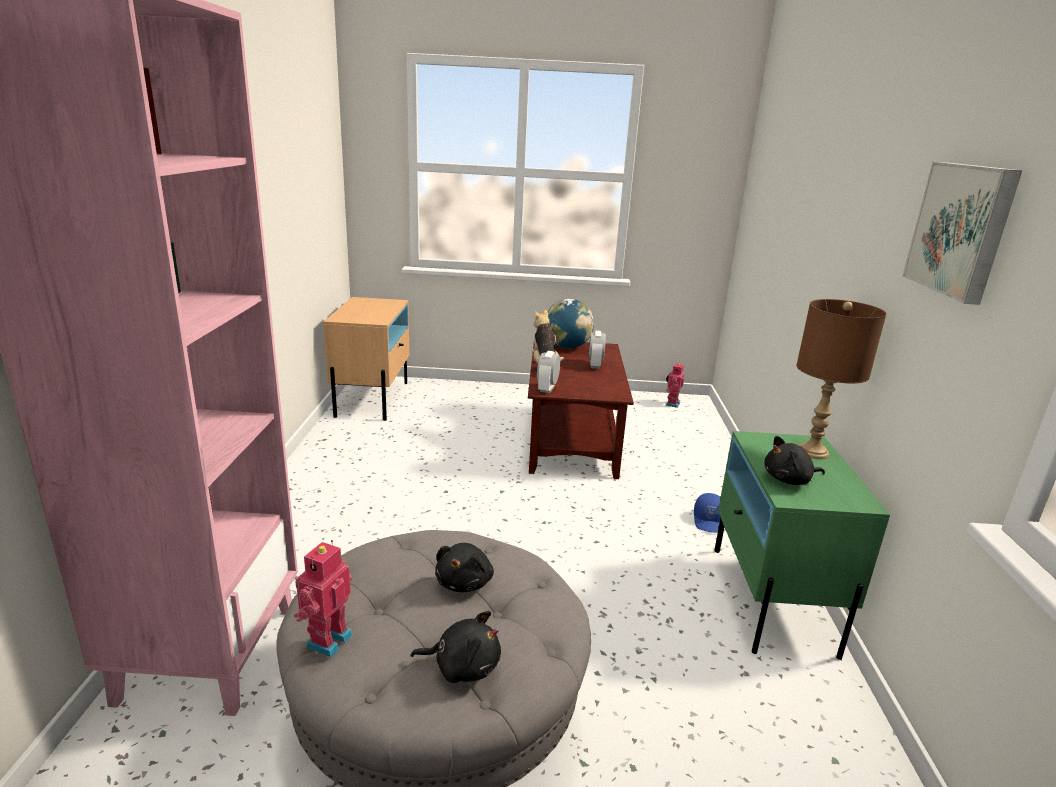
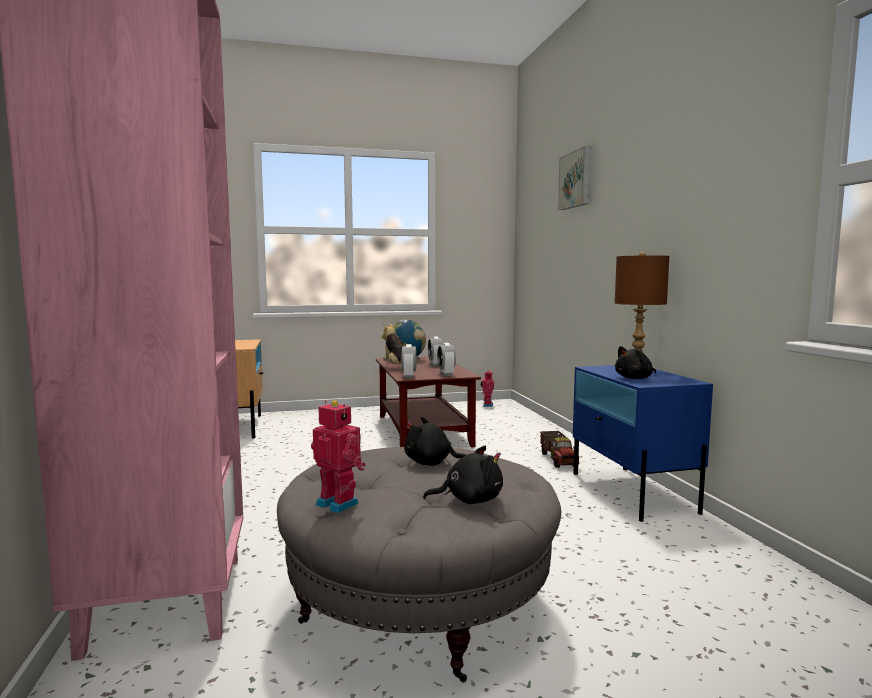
camera: 15 degrees left, 15 degrees down
(327, 639) = (339, 503): toy robot -> toy robot turned 120 degrees clockwise
(465, 582) = (431, 463): black plush toy -> black plush toy turned 105 degrees clockwise
(594, 390) = (446, 374): none -> alarm clock
(709, 521) = (558, 459): blue cap -> toy truck
(771, 599) = (632, 492): green nightstand -> blue nightstand
(962, 230) = (715, 178): picture -> picture (576, 180)

